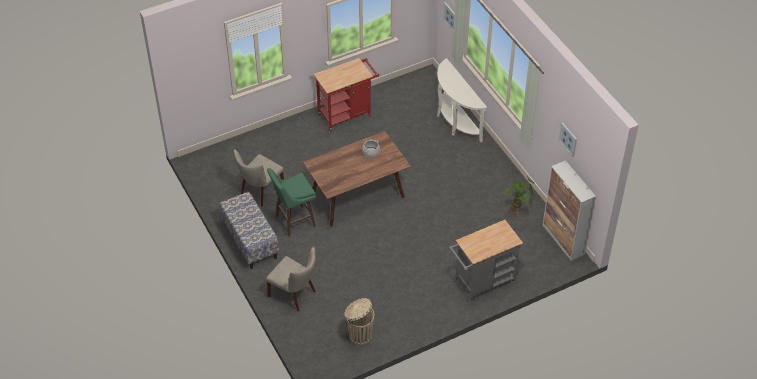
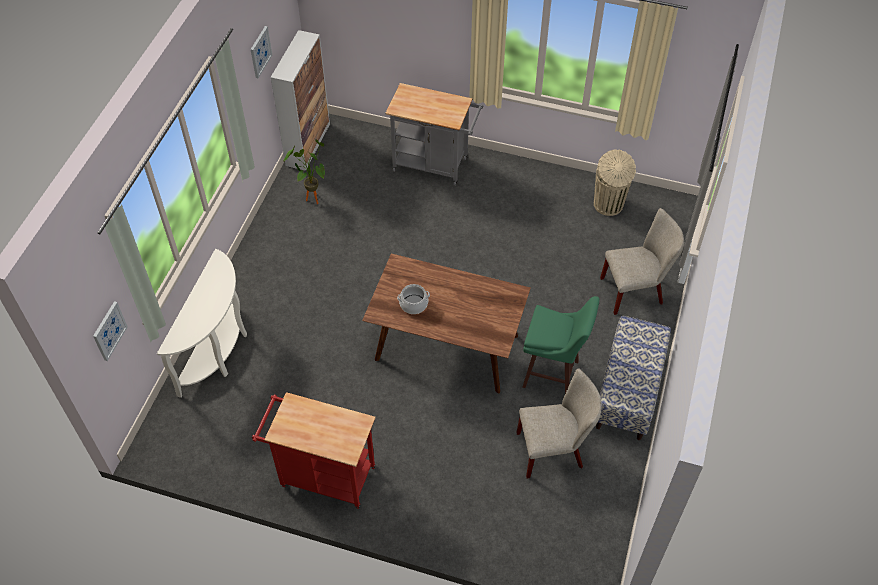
camera: 135 degrees left, 5 degrees up
(294, 294) = (635, 290): beige chair -> beige chair turned 90 degrees clockwise

